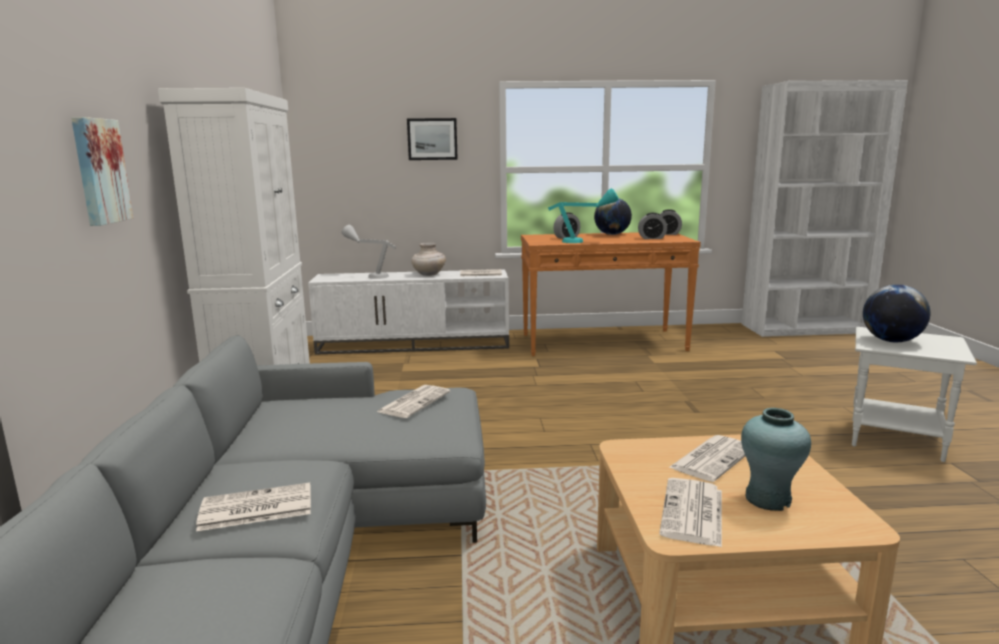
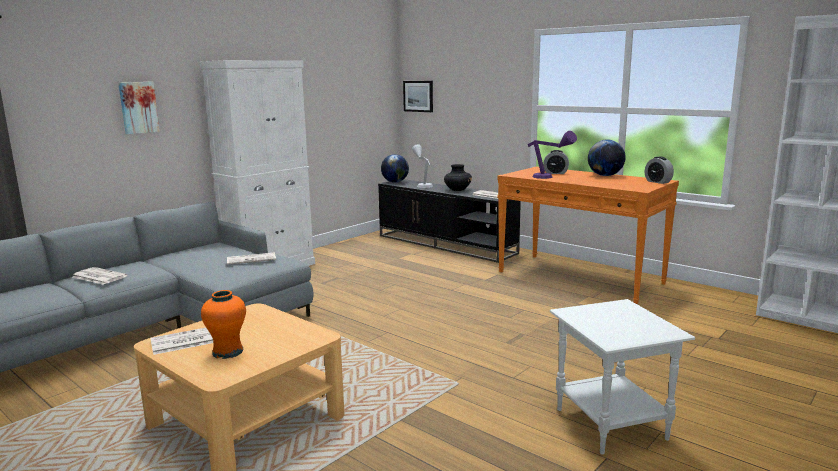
camera: 45 degrees right, 0 degrees up
(415, 344) = (446, 244): white tv stand -> black tv stand
(428, 274) = (457, 190): beige vase -> black vase
(432, 139) = (484, 79): picture -> picture (418, 96)
(583, 241) = (549, 178): turquoise table lamp -> purple table lamp
(651, 238) = (620, 183): alarm clock -> none
(712, 458) = (270, 329): newspaper -> none
(768, 499) = (228, 352): turquoise vase -> orange vase
(891, 341) = (601, 315): globe -> globe (395, 182)

